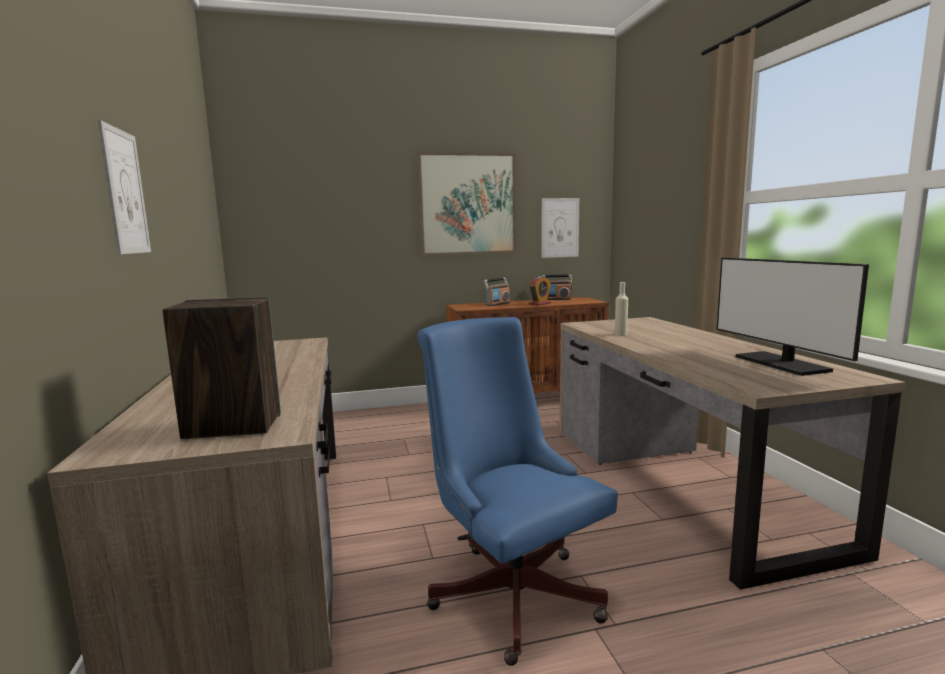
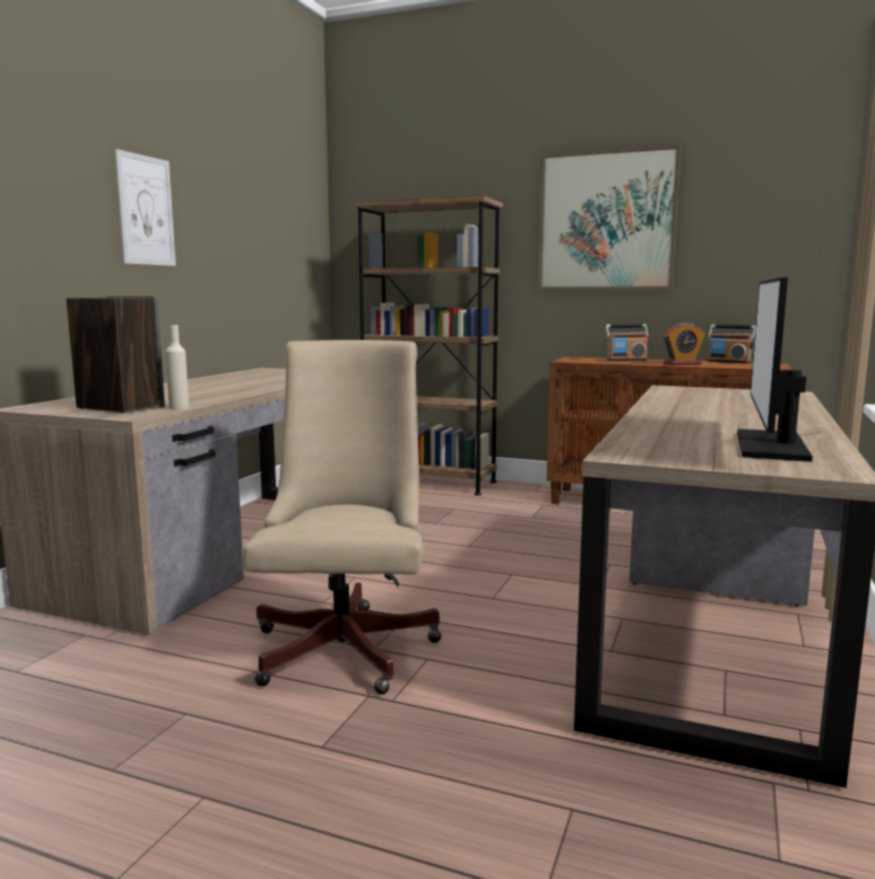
camera: 35 degrees right, 0 degrees up
(350, 419) = (429, 482): none -> brown bookcase
(510, 588) = (348, 643): blue office chair -> beige office chair
(560, 228) = (750, 254): picture -> none
(620, 334) = (678, 400): beige bottle -> beige bottle (179, 408)

